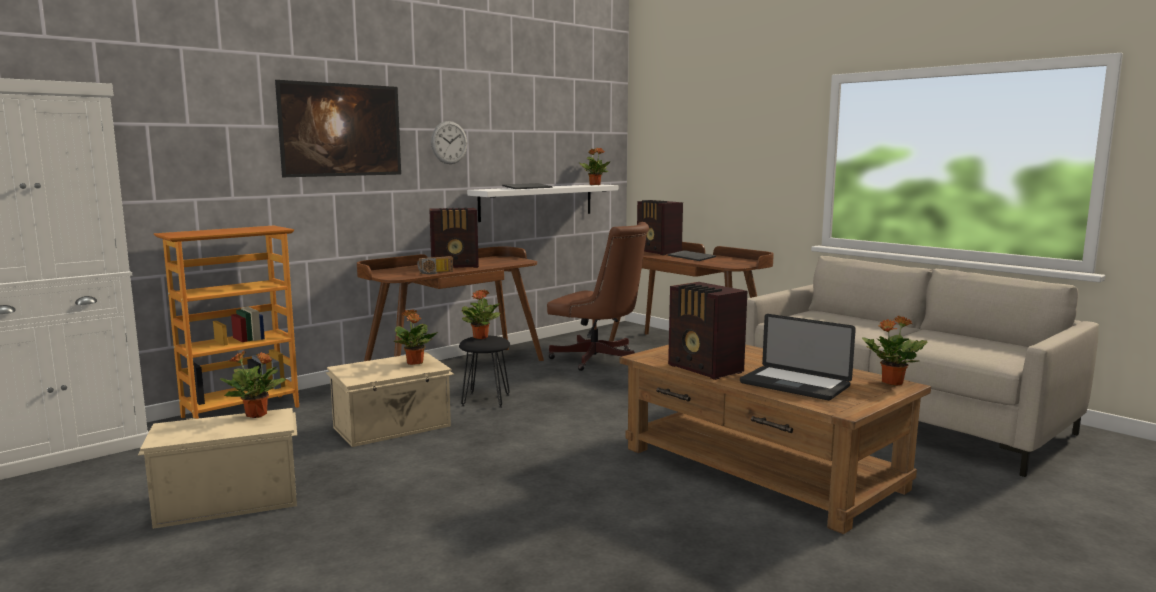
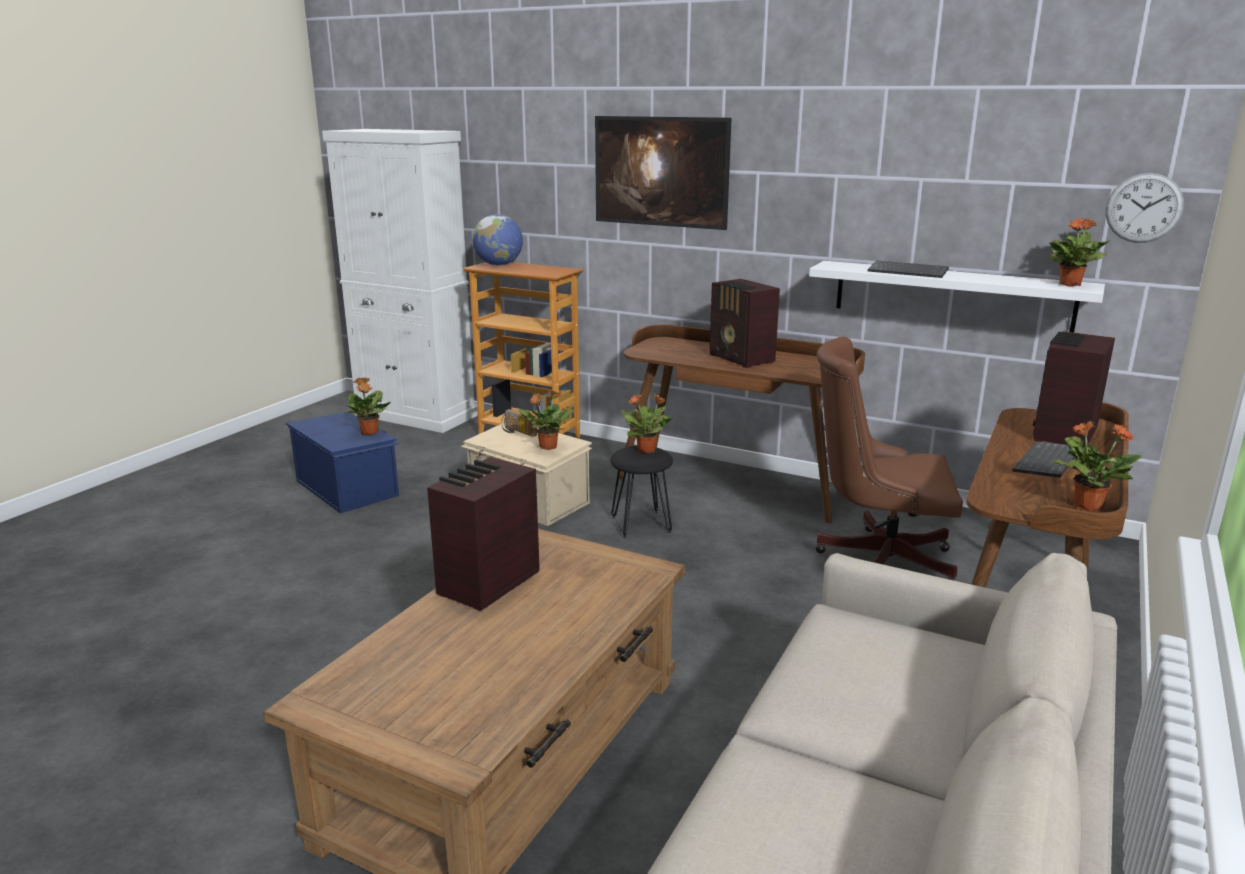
camera: 70 degrees right, 10 degrees up
(188, 233) = (499, 265): none -> globe
(228, 499) = (348, 487): beige storage box -> blue storage box
(436, 273) = (685, 360): radio -> radio (517, 432)
(449, 142) = (802, 192): wall clock -> wall clock (1144, 208)
(599, 360) = (877, 559): brown office chair -> brown office chair turned 90 degrees clockwise
(794, 385) = (430, 655): laptop -> none
(891, 382) = (469, 749): potted plant -> potted plant (1086, 505)

